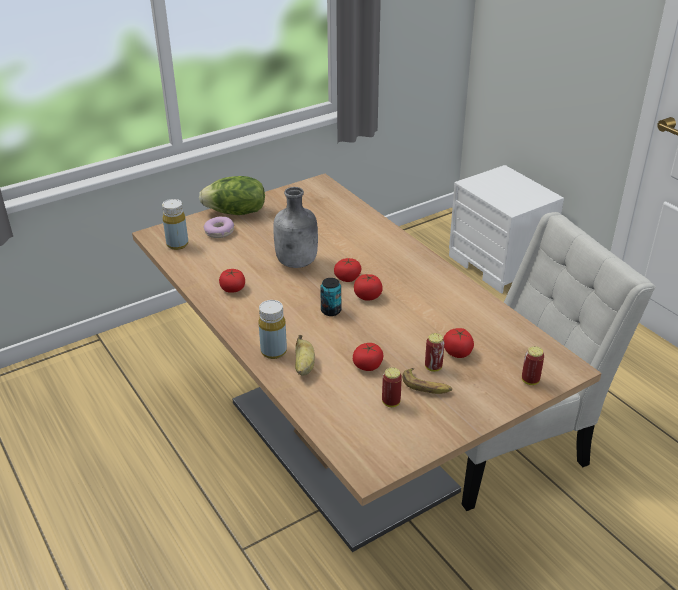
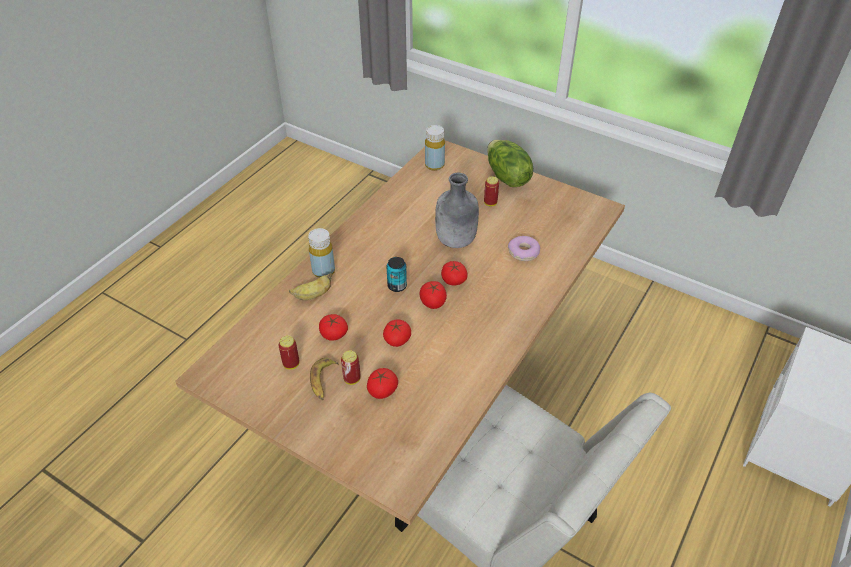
camera: 65 degrees right, 10 degrees up
(219, 232) = (469, 179): donut -> donut (523, 252)
(233, 288) = (393, 218): tomato -> tomato (397, 339)
(530, 381) = (366, 458): can -> can (490, 203)

